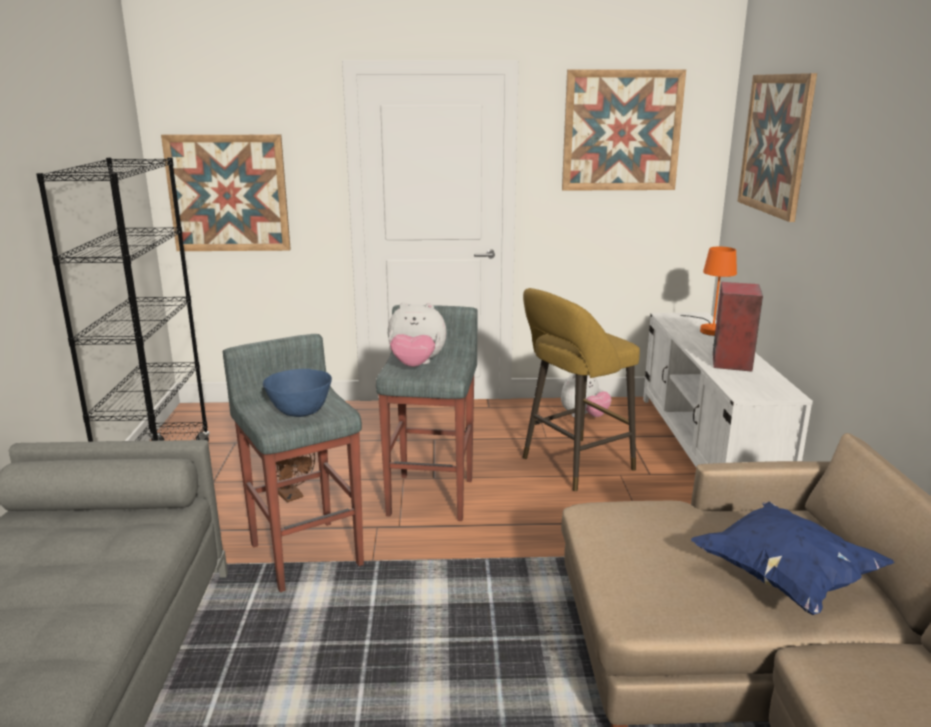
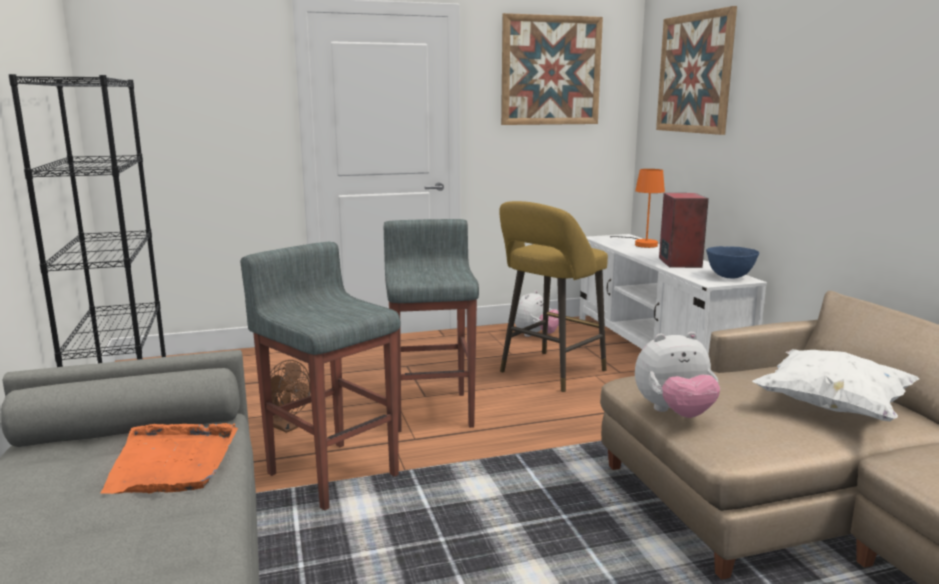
camera: 15 degrees left, 5 degrees down
(111, 548) = (172, 462): none -> orange tray
(228, 193) = (172, 130): picture -> none
(300, 413) = (337, 314): blue bowl -> blue bowl (729, 277)
(416, 365) = (419, 275): plush toy -> plush toy (674, 413)
(783, 578) = (831, 407): blue pillow -> white pillow

